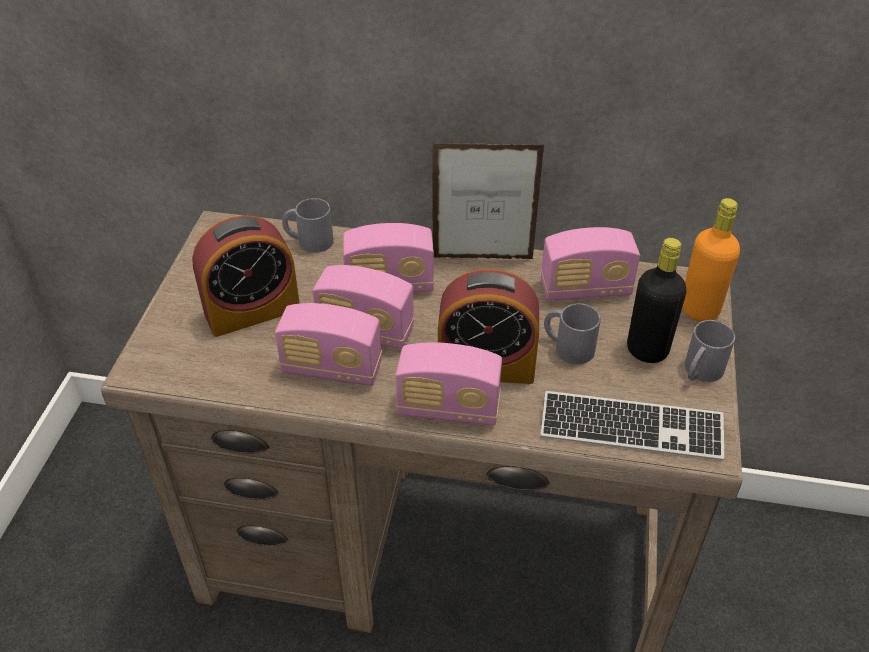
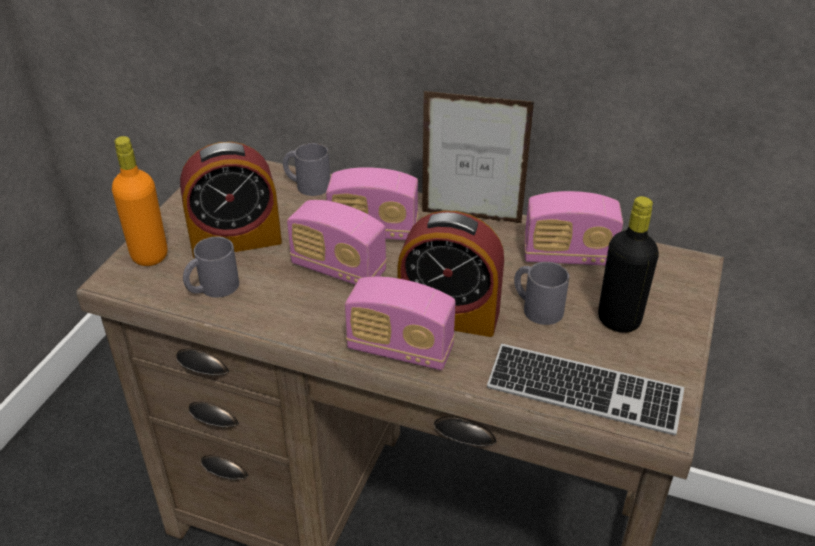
camera: 10 degrees right, 5 degrees down
(332, 369) = (296, 299): radio -> none
(699, 310) = (683, 288): orange bottle -> orange bottle (149, 255)
(700, 372) = (670, 347): grey mug -> grey mug (212, 288)

